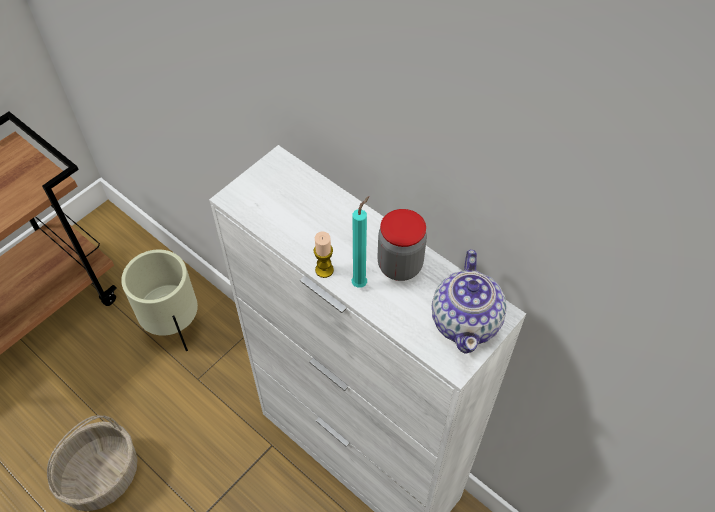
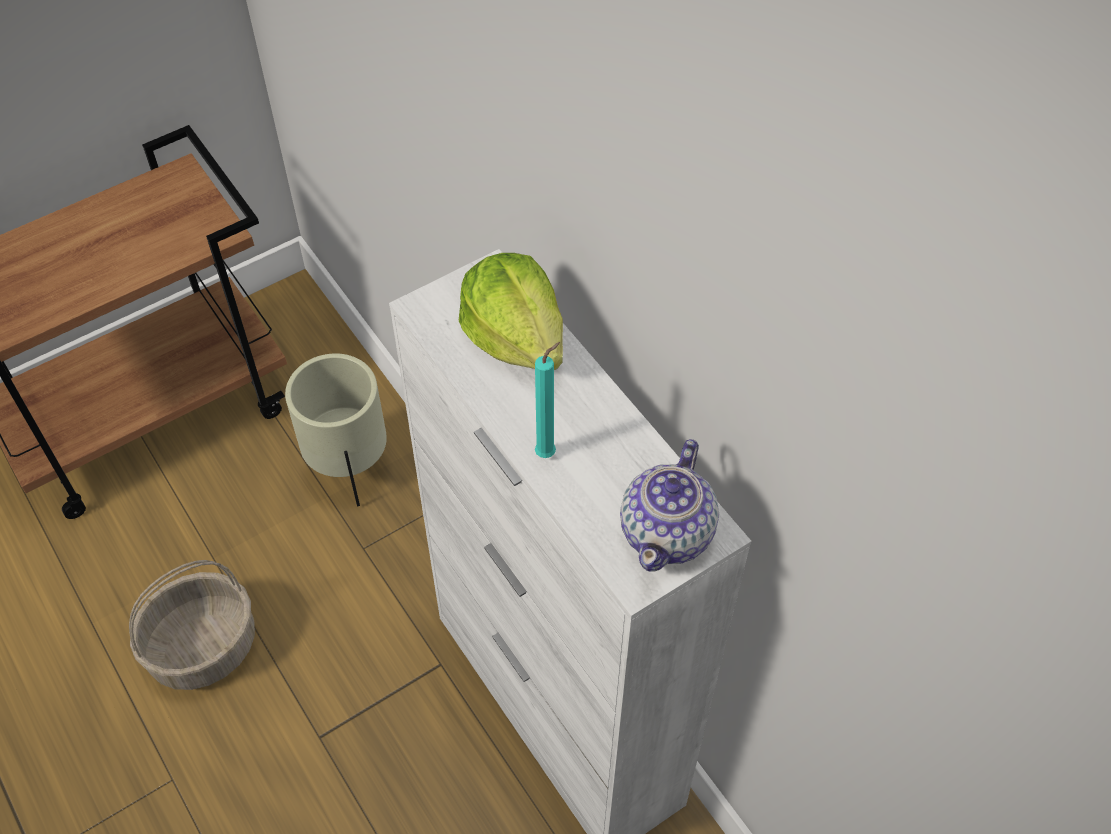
camera: 15 degrees right, 0 degrees up
(310, 204) = (516, 336): none -> lettuce
(324, 270) = (506, 425): candle -> none
(400, 265) = (606, 441): jar -> none

